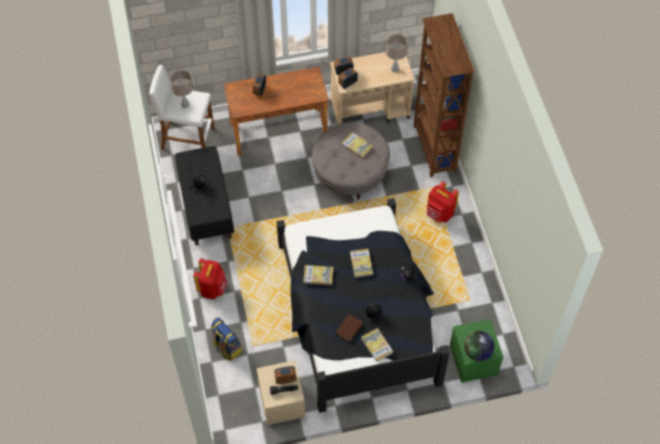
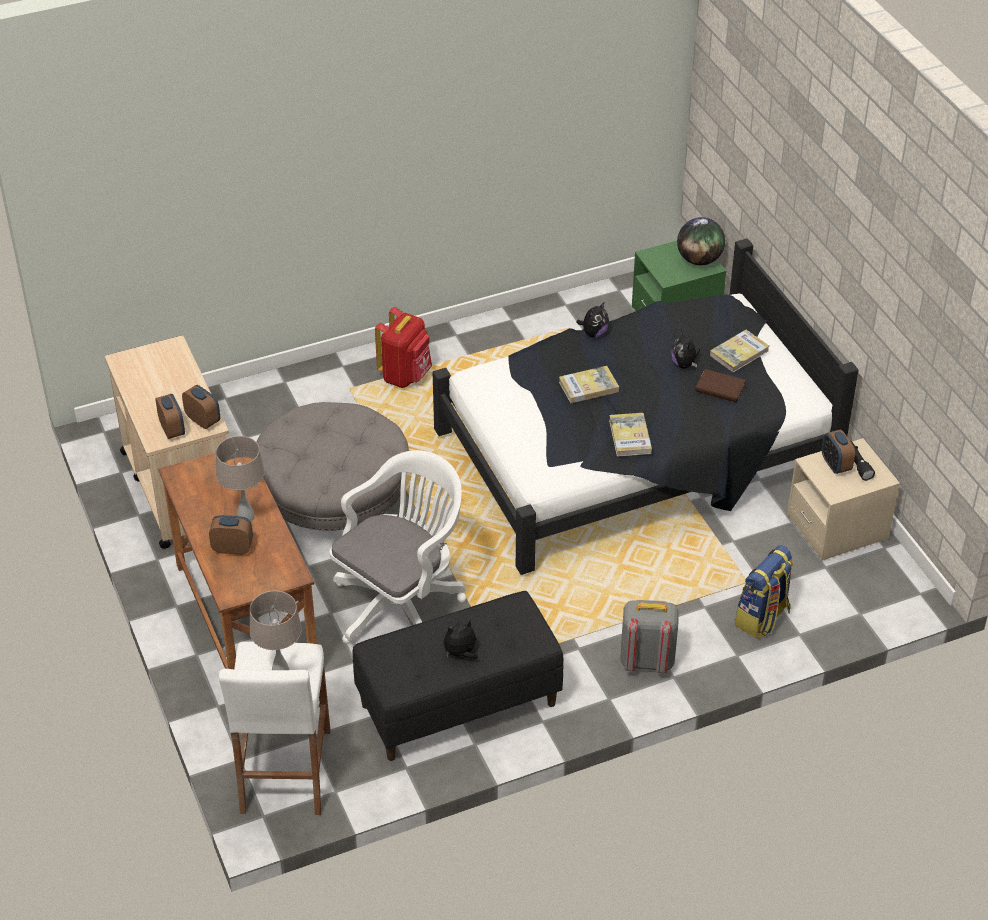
camera: 100 degrees left, 15 degrees down
(212, 288) = (646, 660): red backpack -> grey backpack
(274, 192) = (402, 603): none -> white office chair
(356, 146) = (317, 438): book -> none
(395, 69) = (158, 362): beige table lamp -> beige table lamp (245, 517)
(434, 149) = (264, 395): brown bookcase -> none

